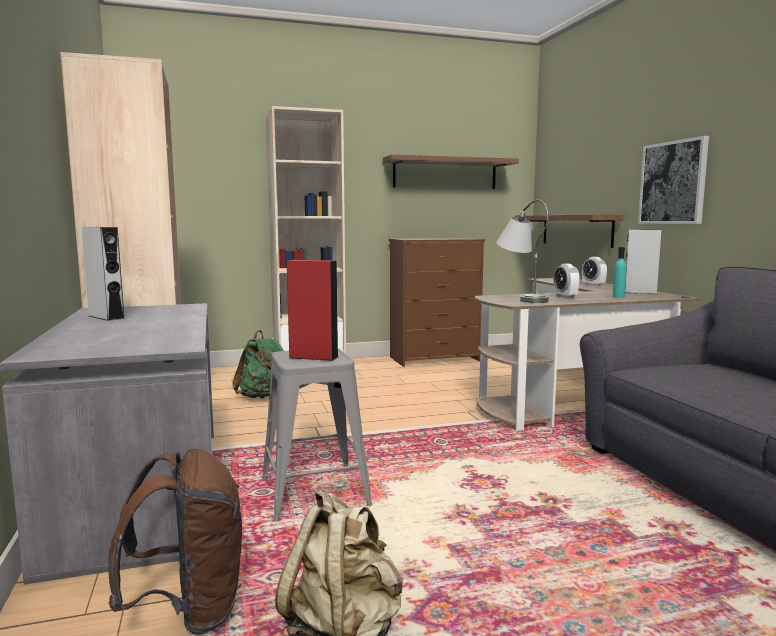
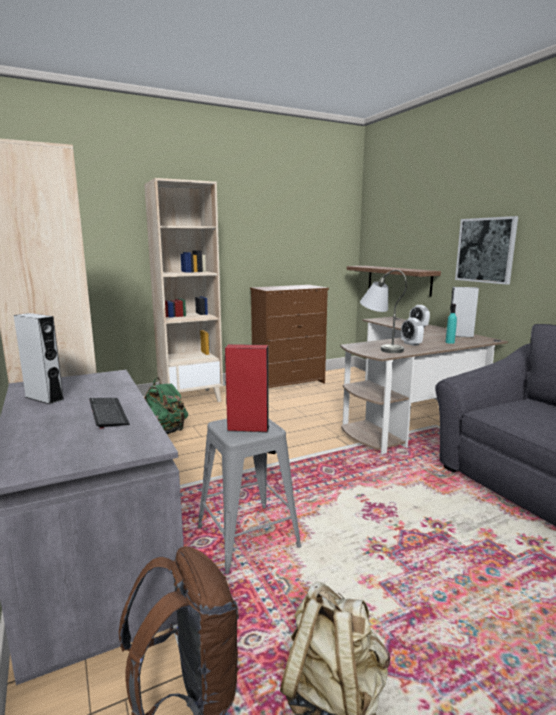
camera: 10 degrees left, 5 degrees up
(159, 327) = (108, 413): none -> keyboard
(445, 173) = (293, 232): shelf -> none

